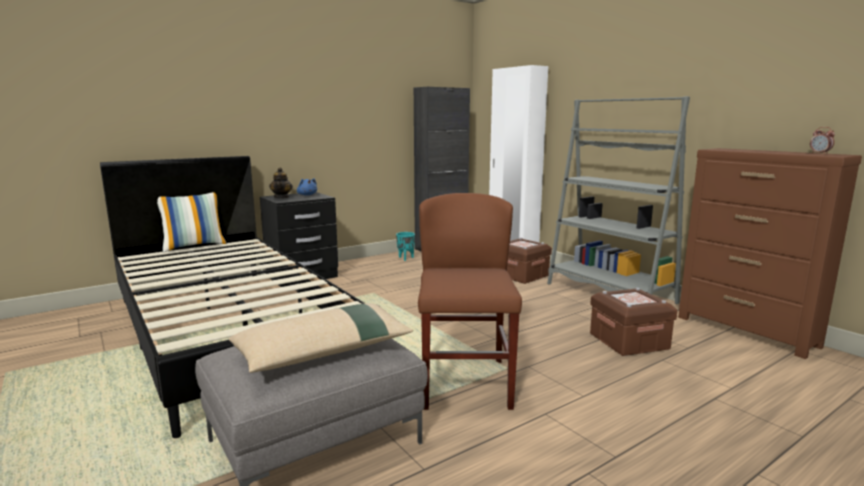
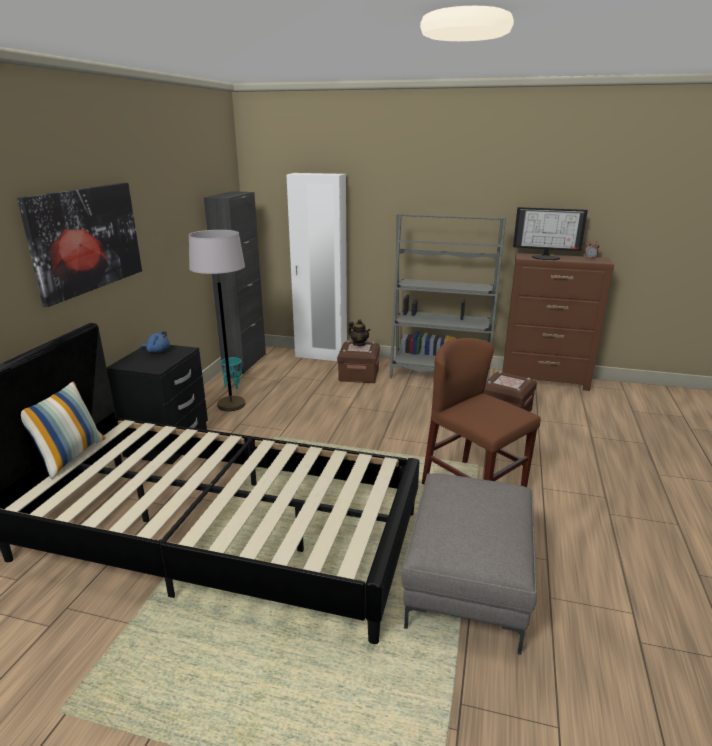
camera: 40 degrees left, 10 degrees up
(263, 95) = (86, 239): none -> picture
(282, 197) = (139, 362): teapot -> teapot (359, 344)
(324, 351) = (495, 511): beige pillow -> none
(382, 268) = (231, 404): none -> grey floor lamp
(748, 150) = (546, 257): none -> monitor

